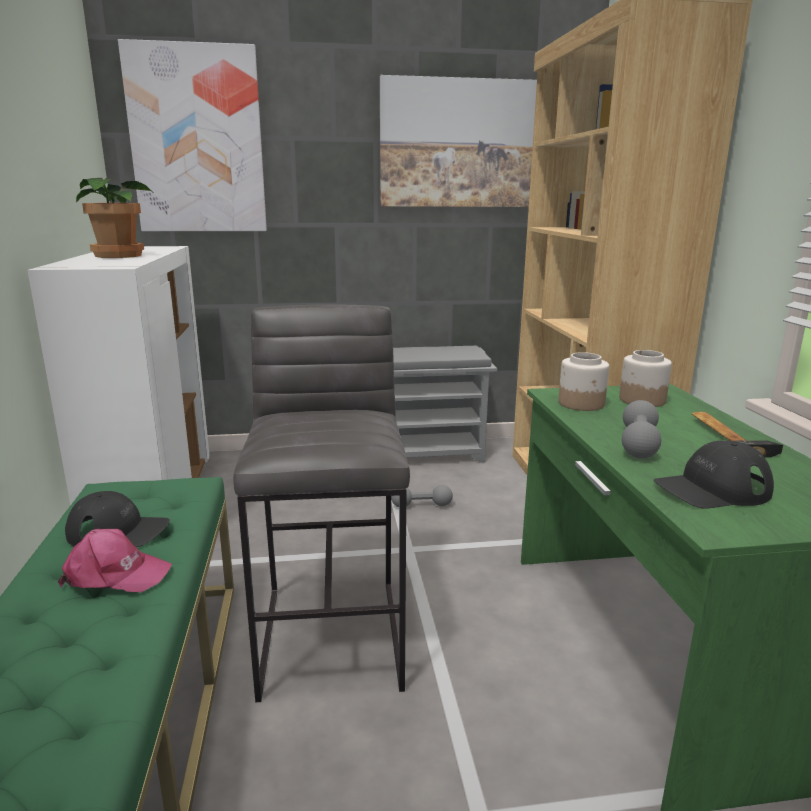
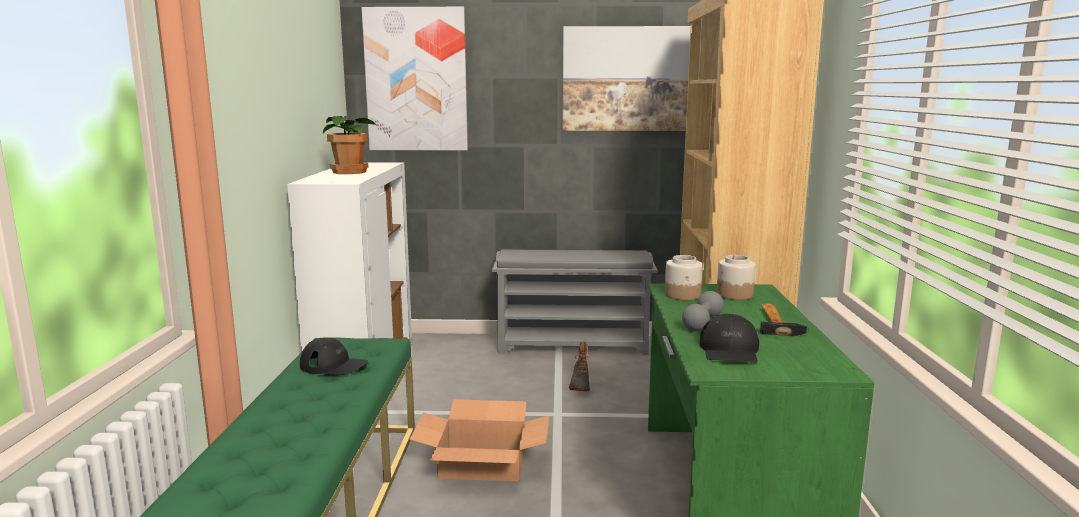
camera: 10 degrees right, 5 degrees down
(115, 574) = (329, 388): pink cap -> none
(333, 634) = (482, 463): grey stool -> cardboard box
(421, 505) = (579, 384): grey dumbbell -> boot
(712, 489) = (729, 350): black cap -> black cap turned 75 degrees counterclockwise

